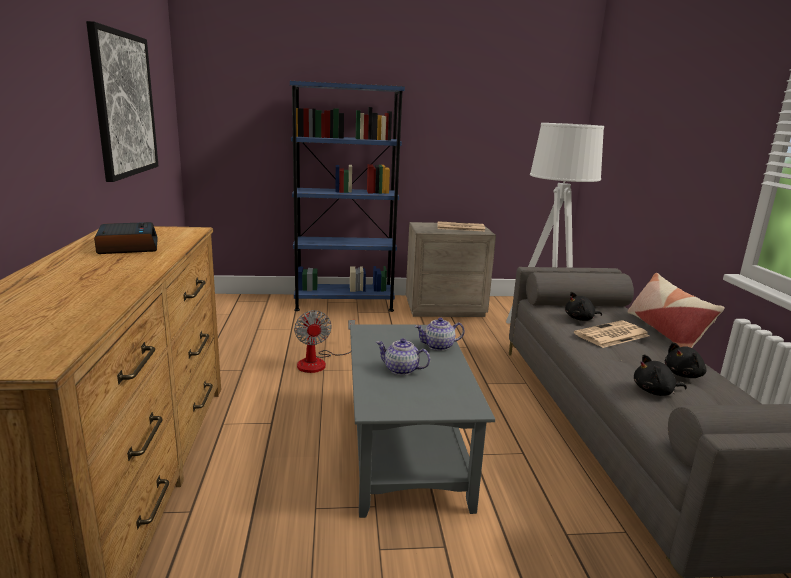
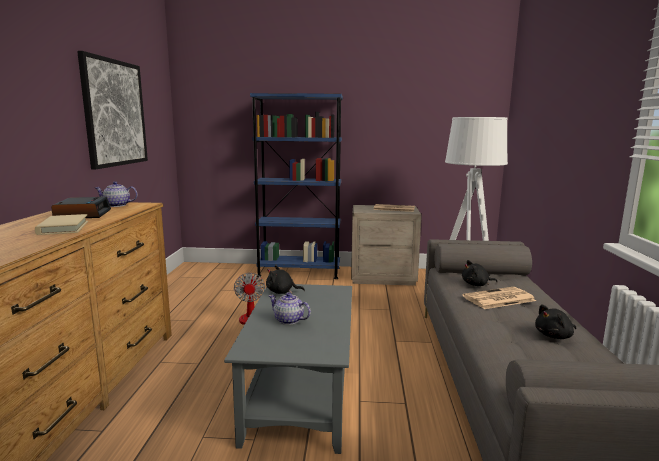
camera: 10 degrees right, 5 degrees down
(126, 267) = (63, 228): none -> beige book
(439, 346) = (333, 303): teapot -> teapot (117, 205)
(655, 392) = (517, 349): black plush toy -> black plush toy (282, 292)
(665, 332) = (554, 298): pillow -> none

